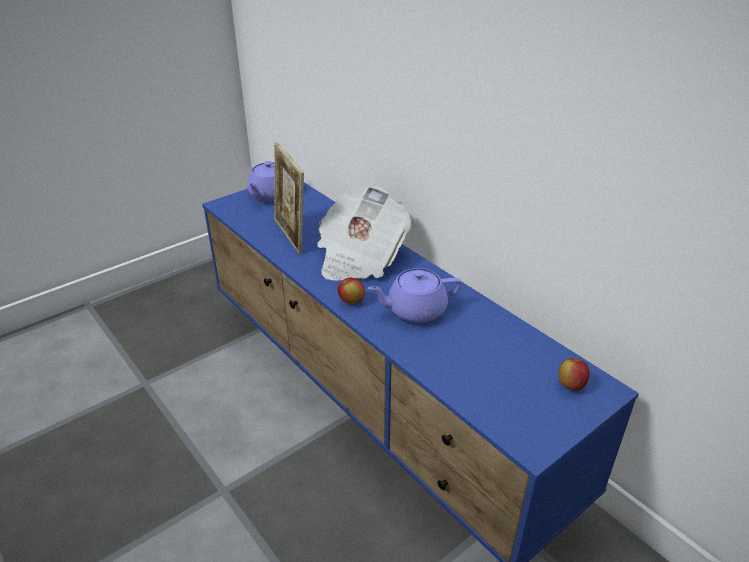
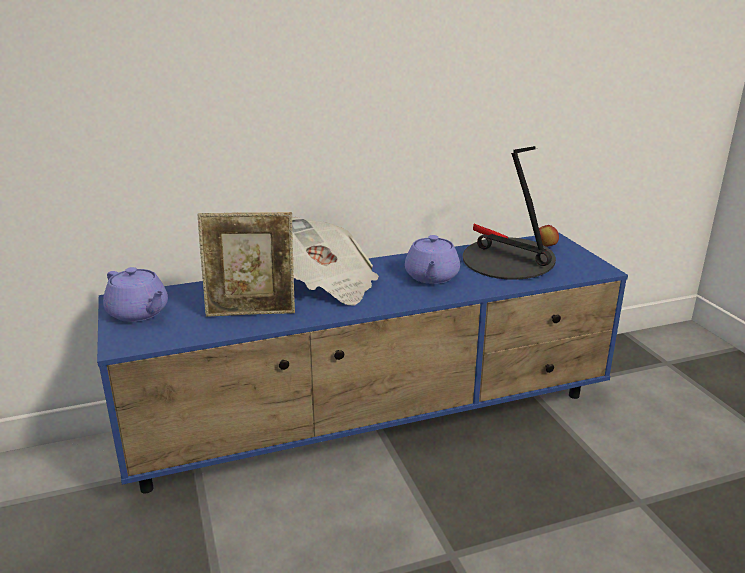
camera: 70 degrees left, 10 degrees down
(351, 301) = (400, 300): apple -> none
(494, 358) = (507, 262): none -> table lamp

